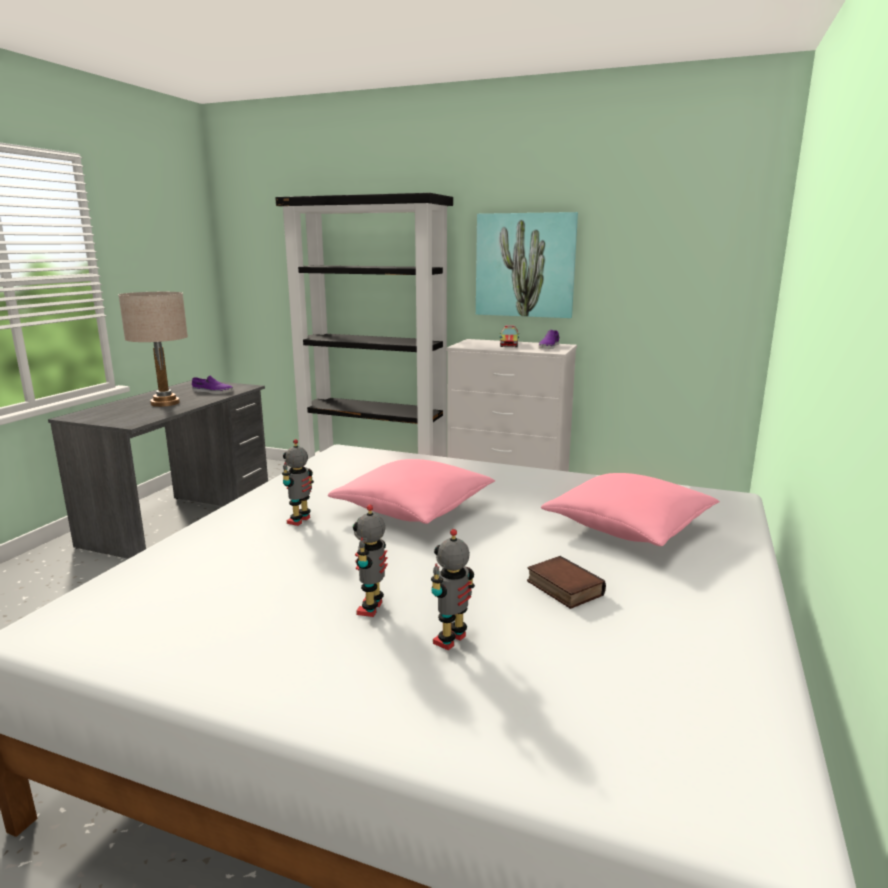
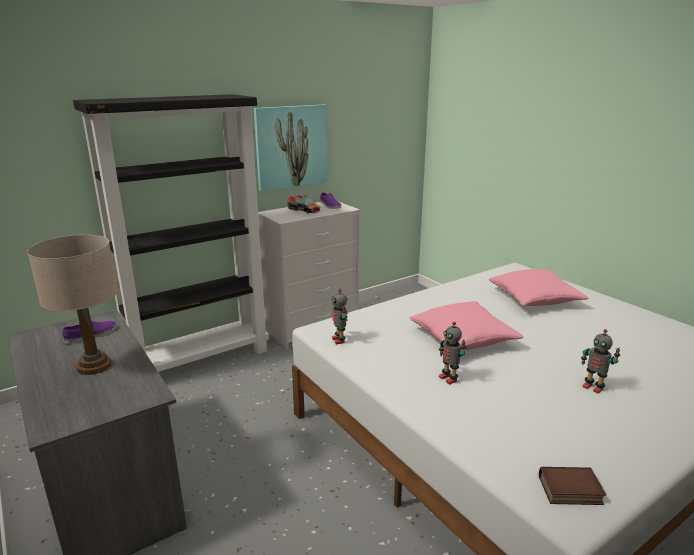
camera: 55 degrees left, 5 degrees up
(452, 641) = (636, 376): toy robot -> toy robot (339, 340)
(562, 588) = (593, 336): book -> book (569, 491)

